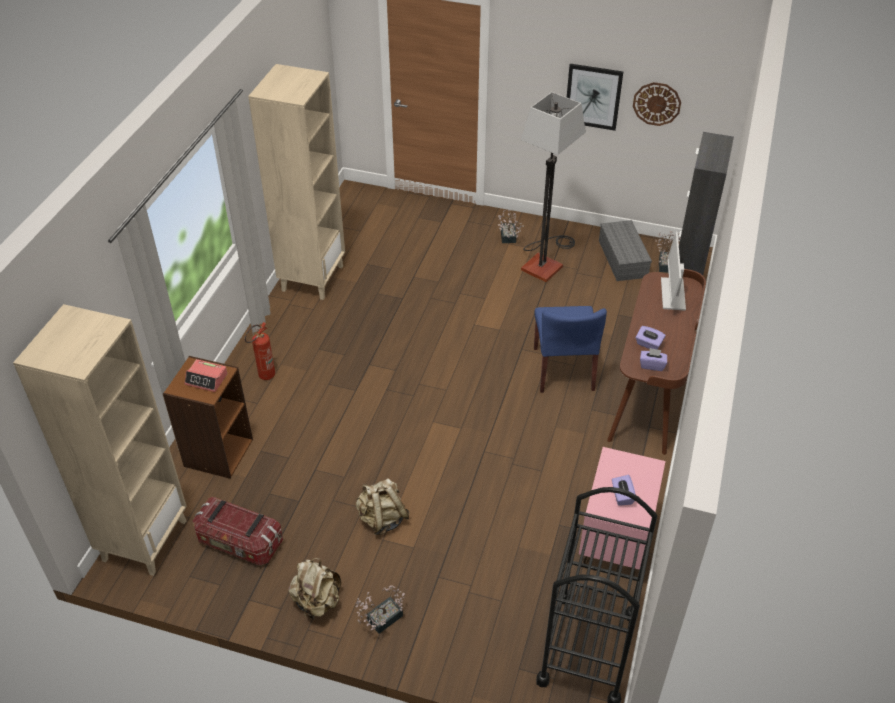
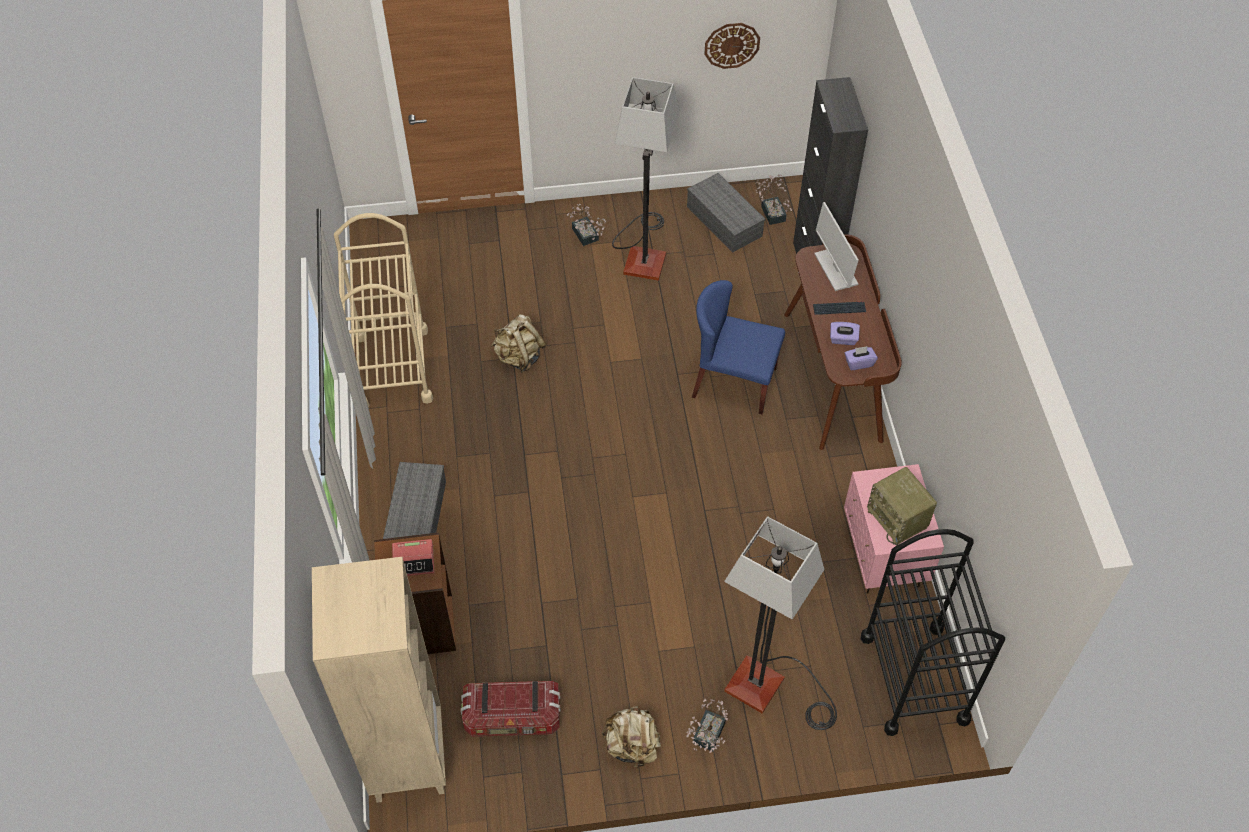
camera: 25 degrees left, 10 degrees up
(264, 377) = (416, 515): fire extinguisher -> grey storage box
(312, 278) = (393, 368): beige bookcase -> beige cart
(382, 519) = (645, 629): beige backpack -> beige backpack (519, 357)
(456, 605) = (770, 689): none -> floor lamp
(563, 369) = (733, 382): blue chair -> blue chair turned 135 degrees clockwise
(593, 96) = (656, 55): picture -> none
(622, 496) = (898, 519): purple tissue box -> radio
(658, 322) = (839, 309): none -> keyboard

